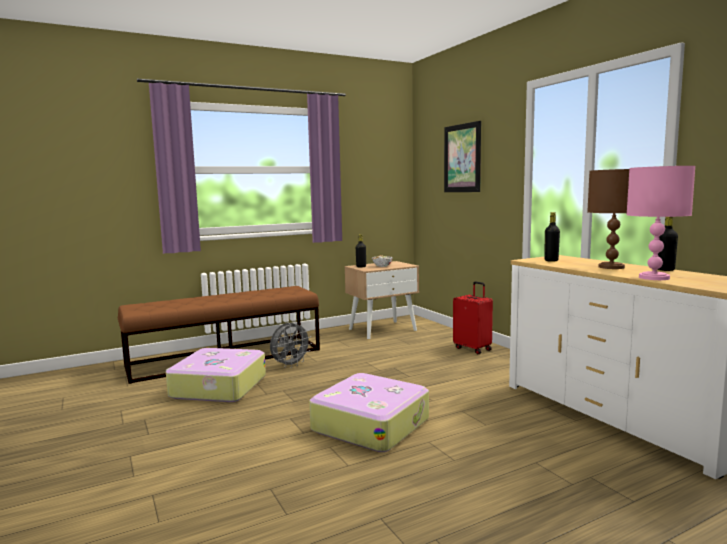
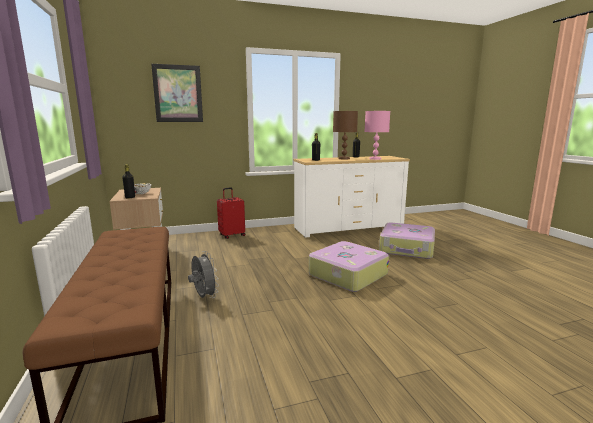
camera: 80 degrees left, 5 degrees up
(217, 387) = (236, 337): suitcase -> suitcase (407, 248)

